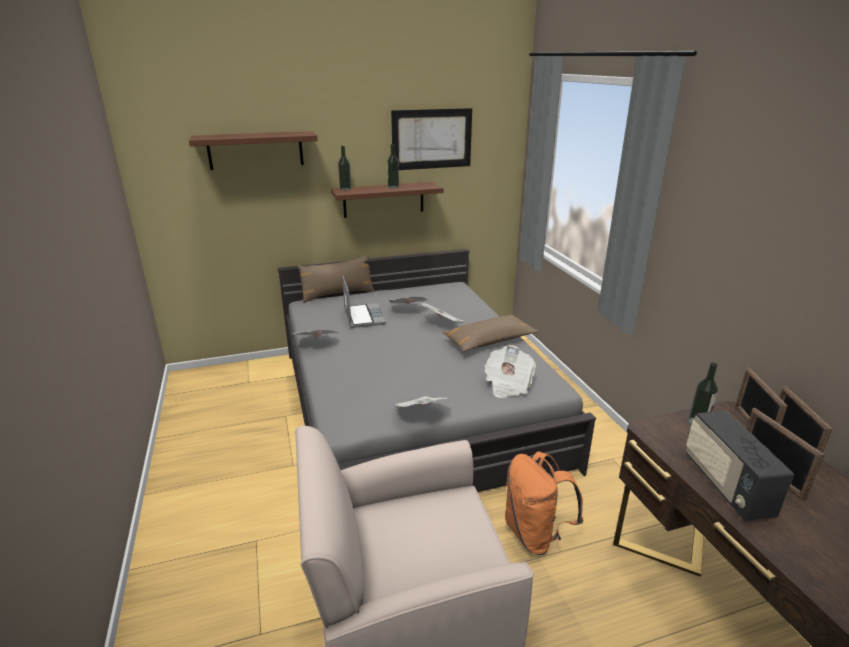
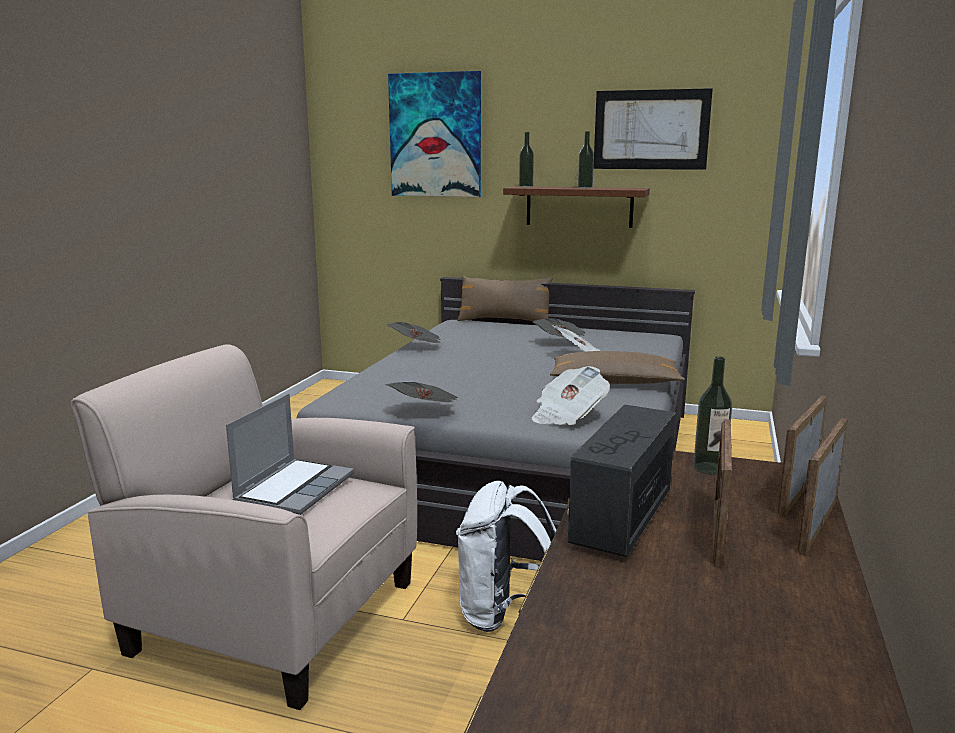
camera: 35 degrees right, 10 degrees down
(255, 150) = (435, 135): brown shelf -> picture
(363, 316) = (500, 339): laptop -> laptop (294, 488)
(535, 534) = (503, 614): orange backpack -> white backpack

